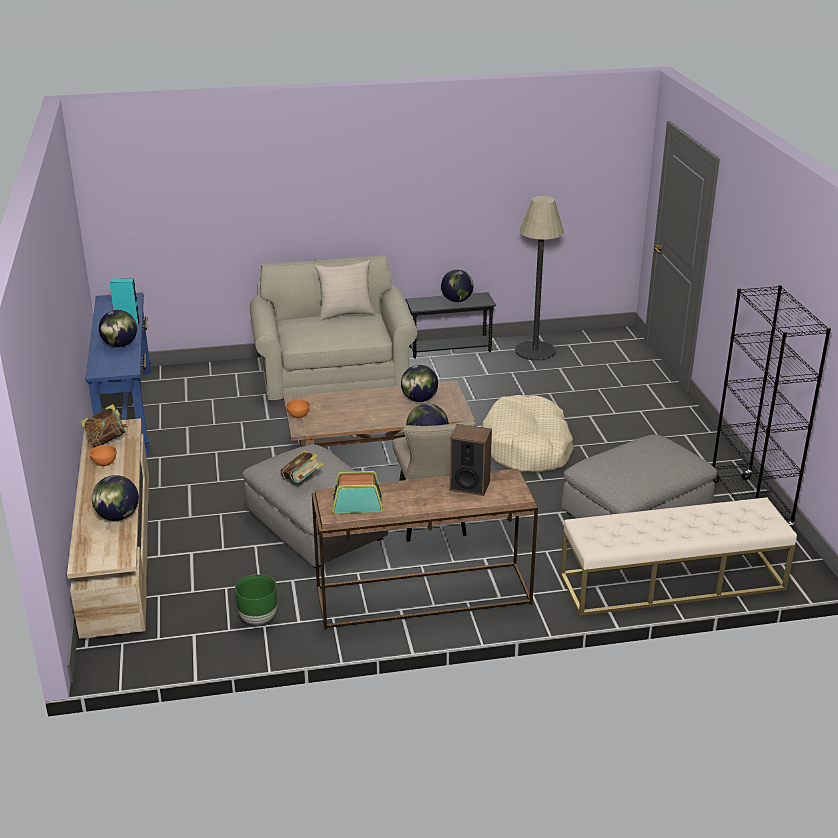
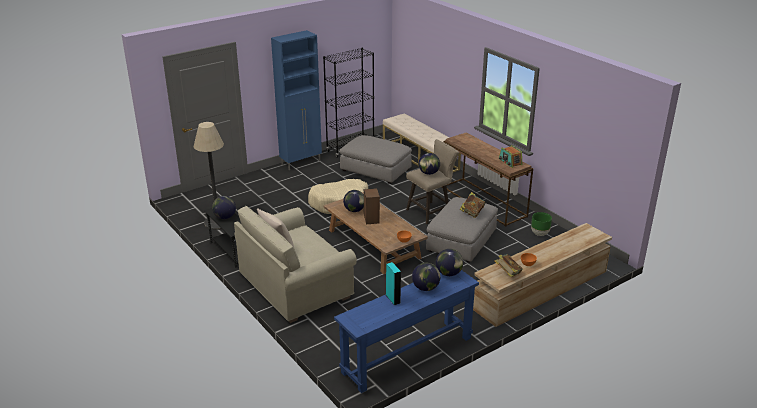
camera: 115 degrees left, 0 degrees up
(117, 516) = (562, 241): globe -> globe (449, 273)
(469, 485) = (469, 144): speaker -> speaker (371, 219)
(706, 444) = (301, 162): none -> blue cabinet

